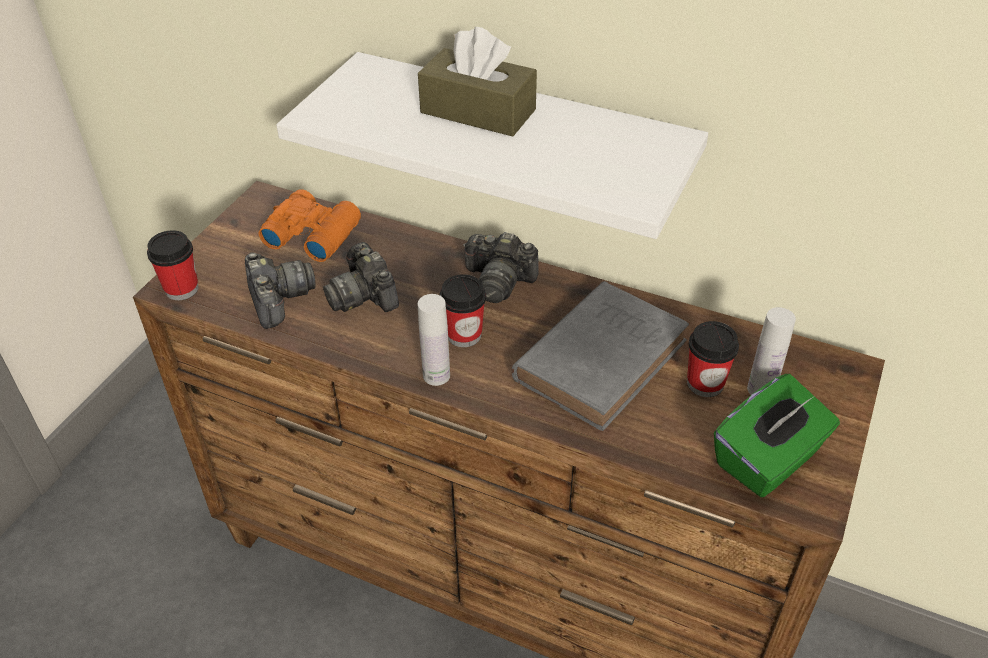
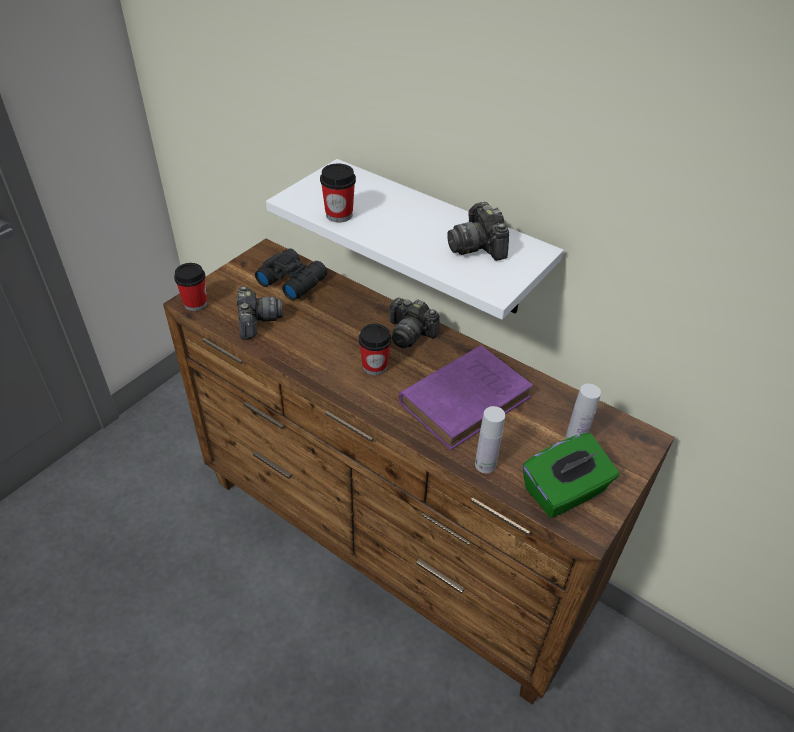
camera: 10 degrees right, 0 degrees up
(312, 234) = (292, 280): orange binoculars -> black binoculars
(364, 296) = (314, 328): camera -> camera (478, 246)
(436, 375) = (347, 391): white bottle -> white bottle (485, 465)
(478, 111) = (404, 211): brown tissue box -> none
(603, 357) = (467, 399): grey book -> purple book
(705, 383) = (535, 430): cup -> cup (339, 215)

